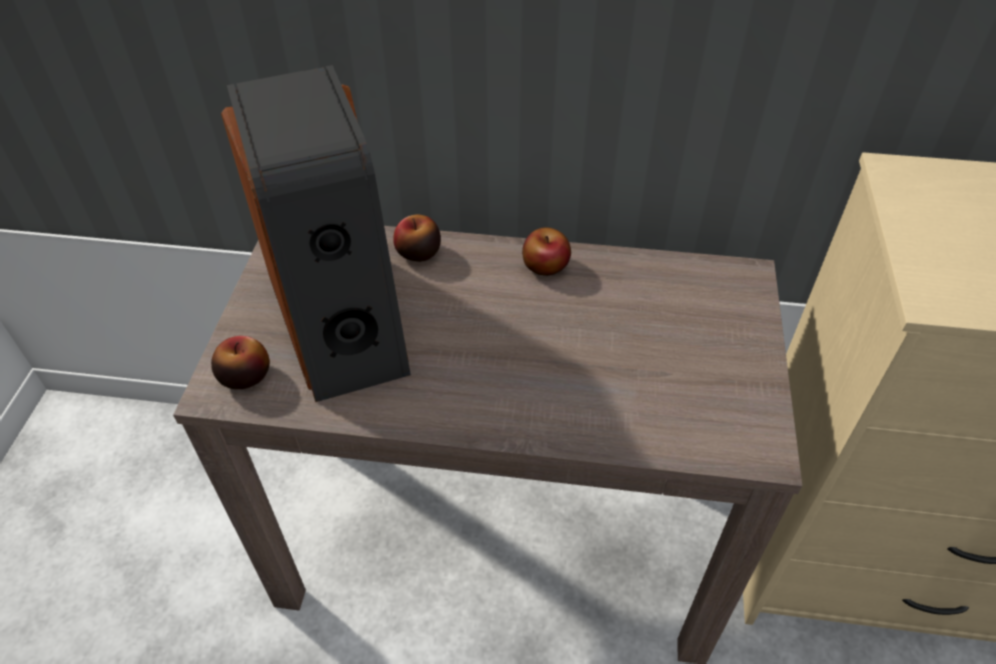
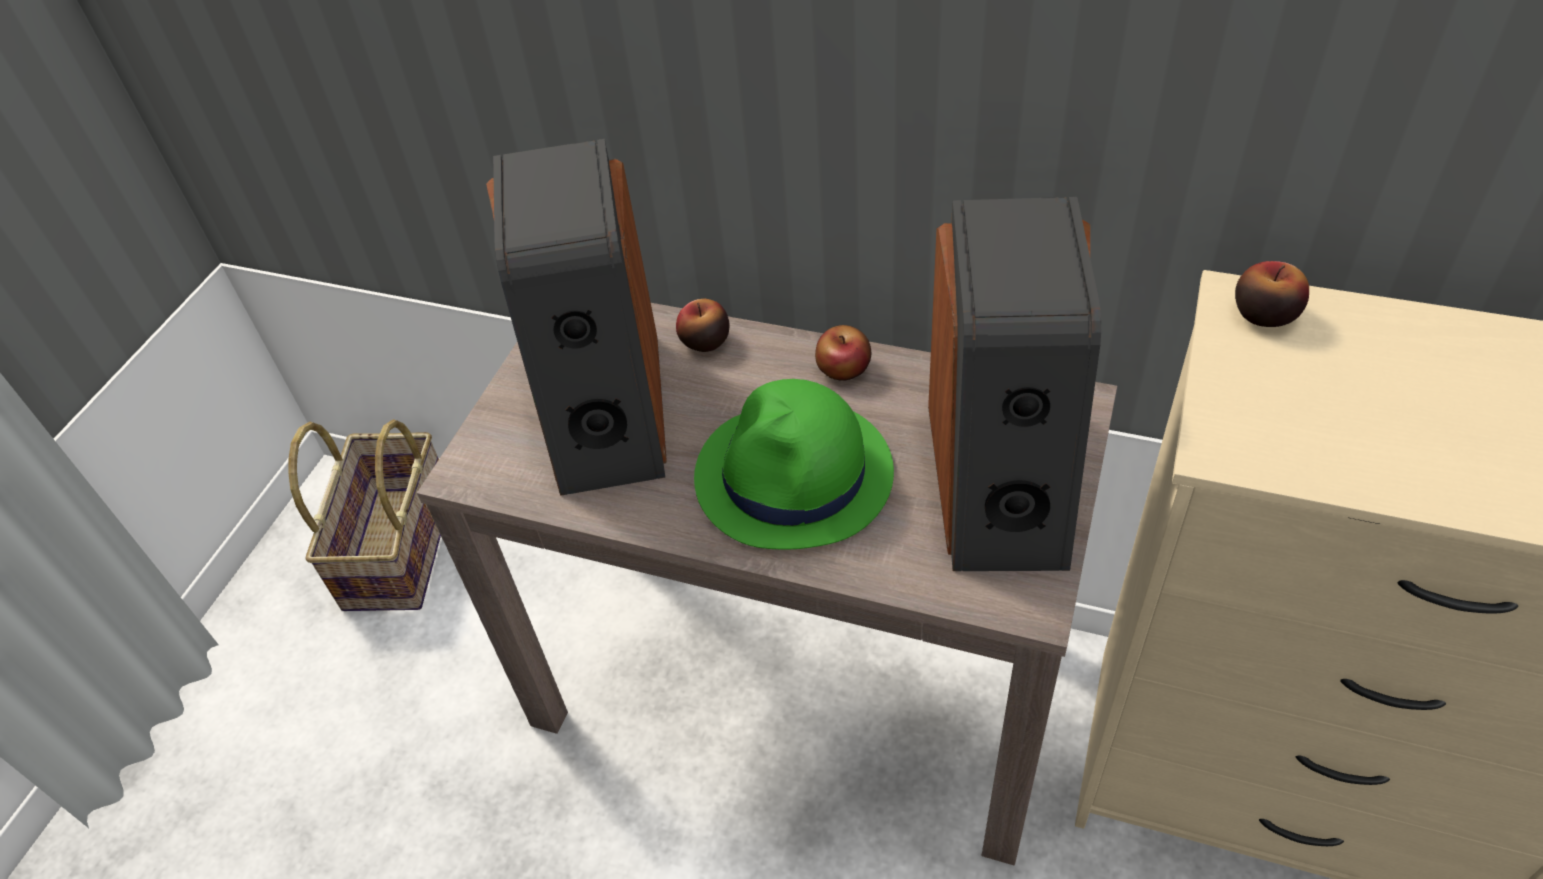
camera: 15 degrees right, 0 degrees up
(126, 464) = (397, 548): none -> basket
(245, 376) = (494, 460): apple -> apple (1264, 314)
(527, 362) = (795, 476): none -> green hat
(705, 347) = (1001, 480): none -> speaker

